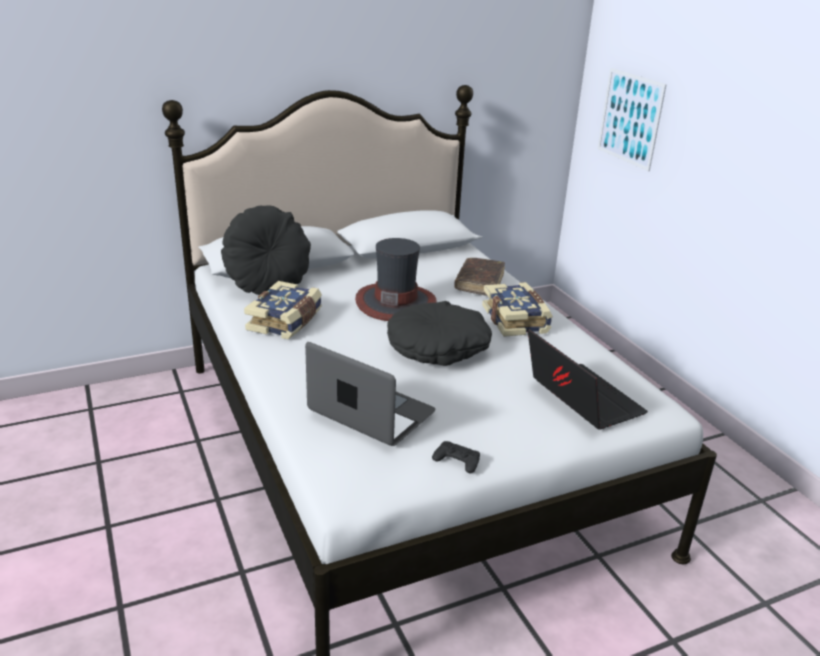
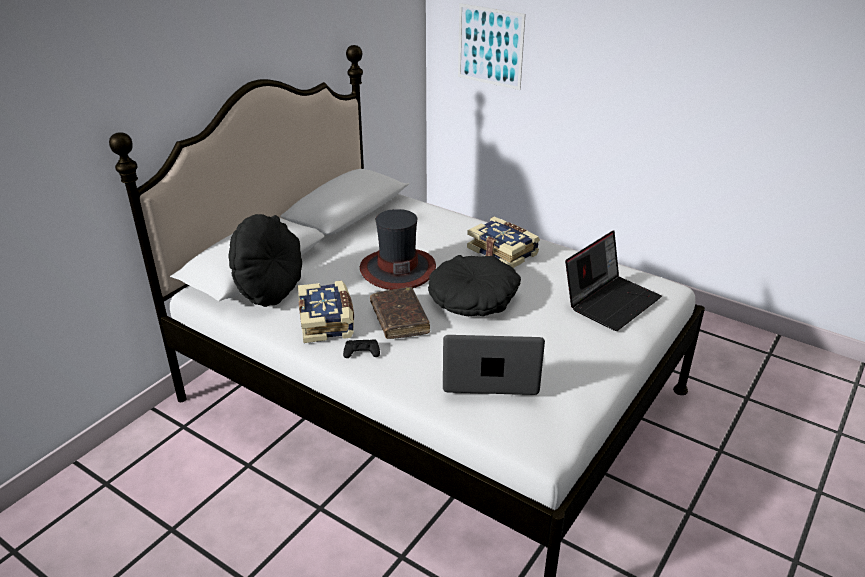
camera: 30 degrees left, 5 degrees up
(457, 461) = (587, 385): black game controller -> black game controller (361, 352)
(479, 283) = (441, 227): brown book -> brown book (399, 319)
(580, 398) = (611, 301): laptop -> laptop turned 105 degrees clockwise

